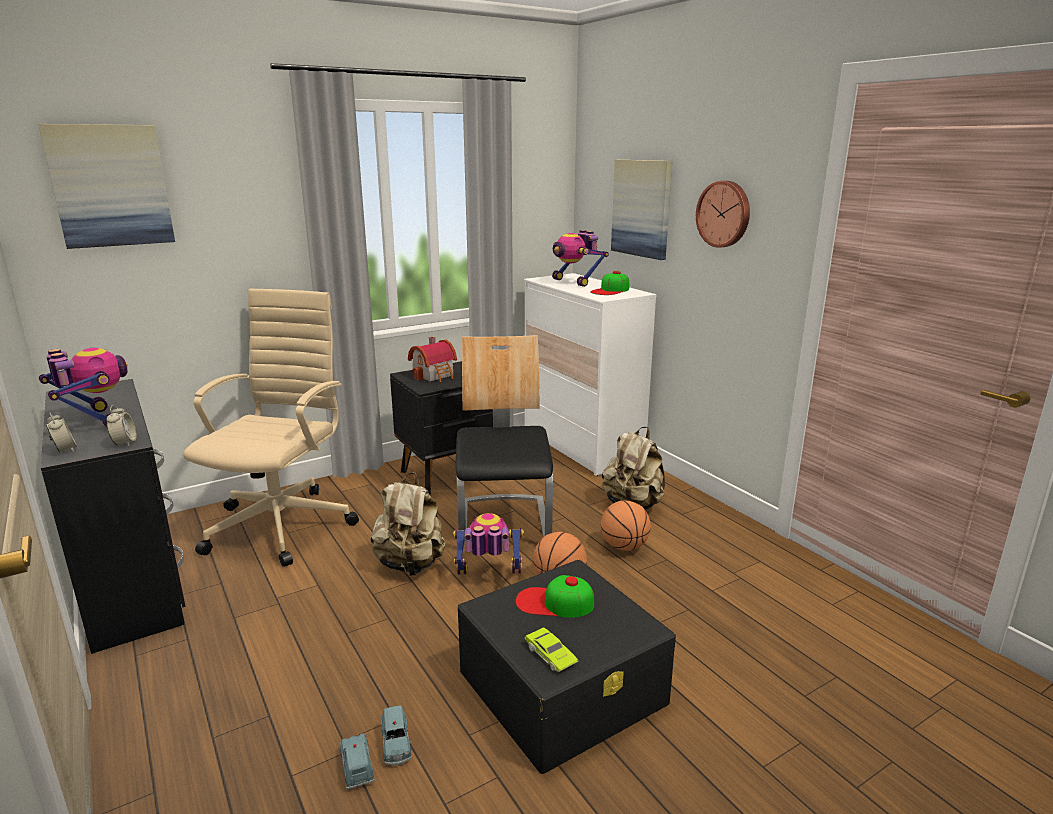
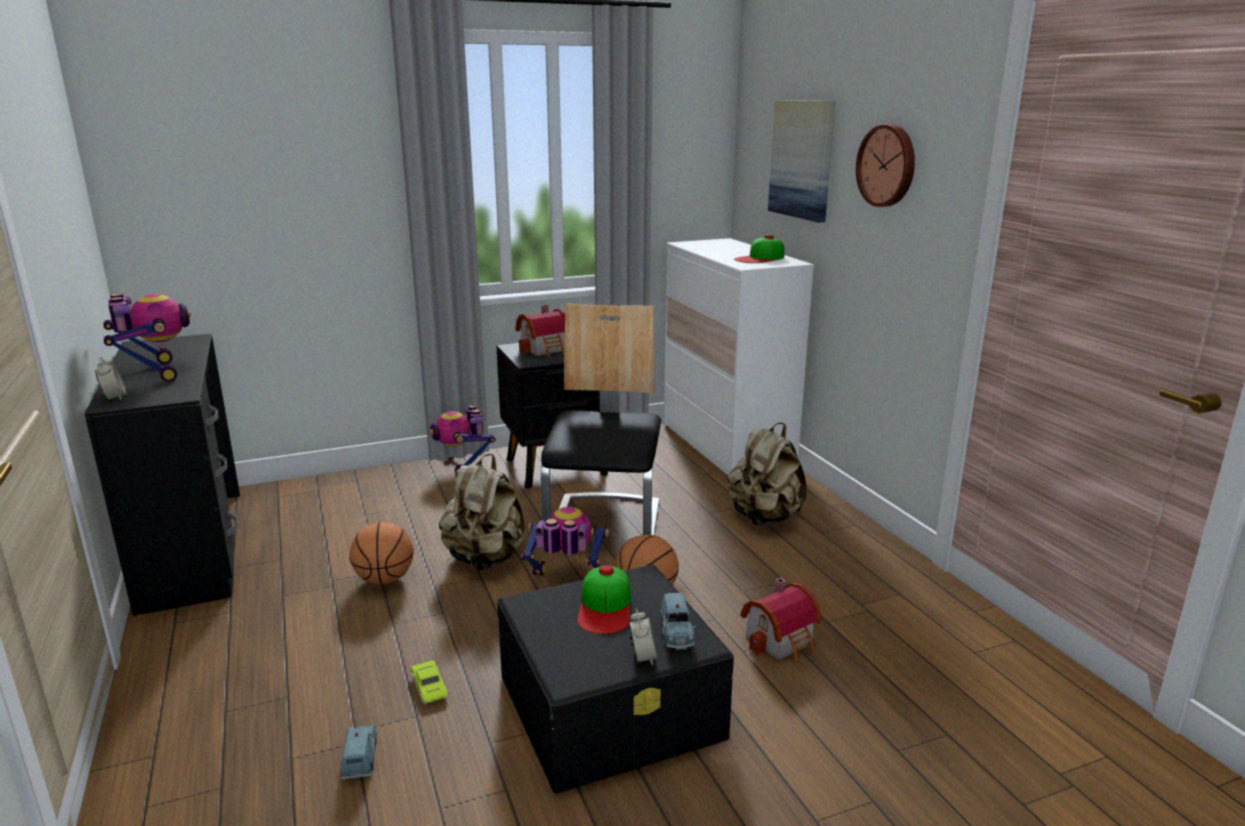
camera: 10 degrees right, 0 degrees up
(110, 186) = (197, 125): picture -> none
(124, 443) = (173, 395): alarm clock -> alarm clock (642, 657)
(283, 524) = (363, 505): beige office chair -> none
(396, 746) = (407, 744): blue toy car -> blue toy car (676, 634)
(550, 655) = (579, 660): green toy car -> green toy car (429, 687)
(554, 602) = (605, 607): cap -> cap turned 105 degrees counterclockwise
(575, 282) = (724, 248): toy robot -> toy robot (463, 465)
(624, 547) = (737, 563): basketball -> basketball (384, 580)
(683, 612) = (783, 641): none -> toy house

